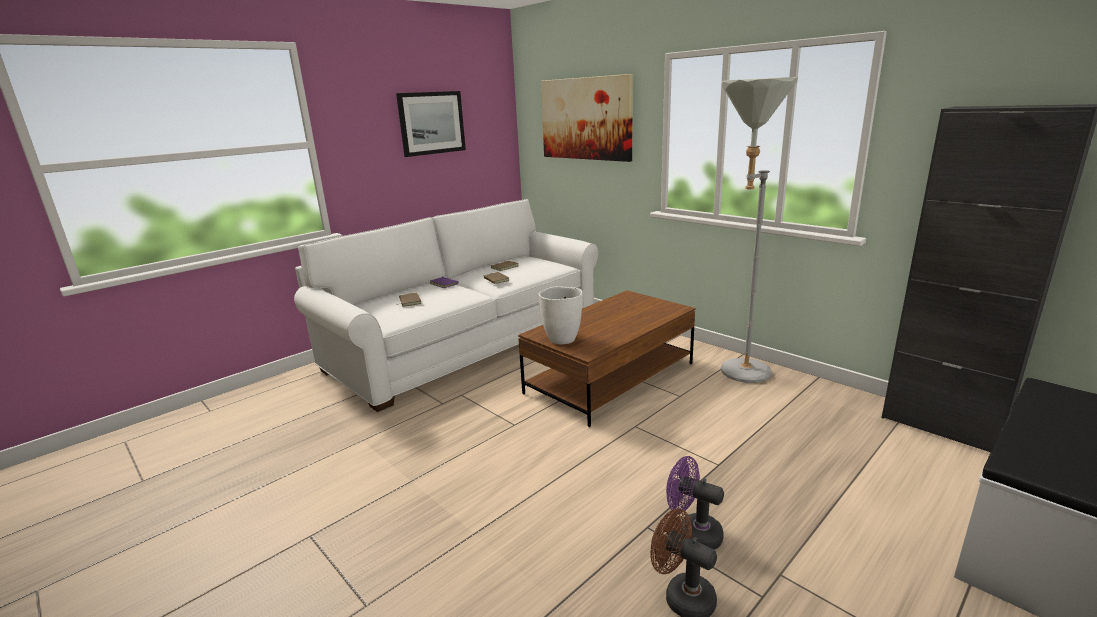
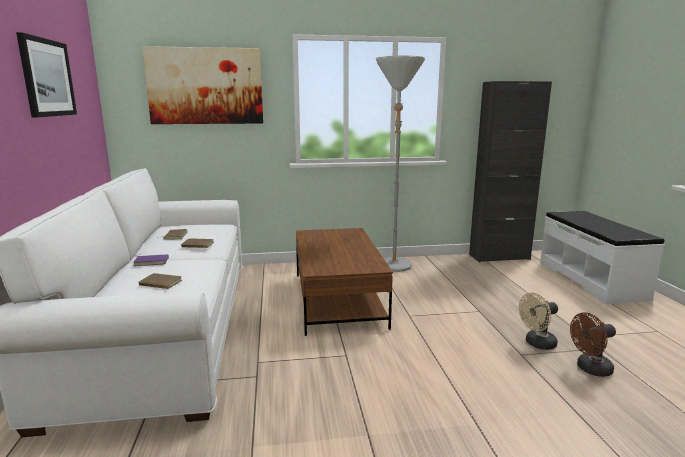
camera: 55 degrees left, 5 degrees down
(562, 339) = (341, 267): white vase -> none
(692, 533) = (537, 344): purple fan -> beige fan

